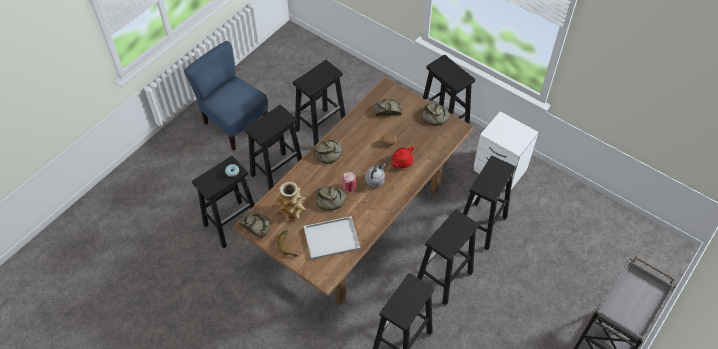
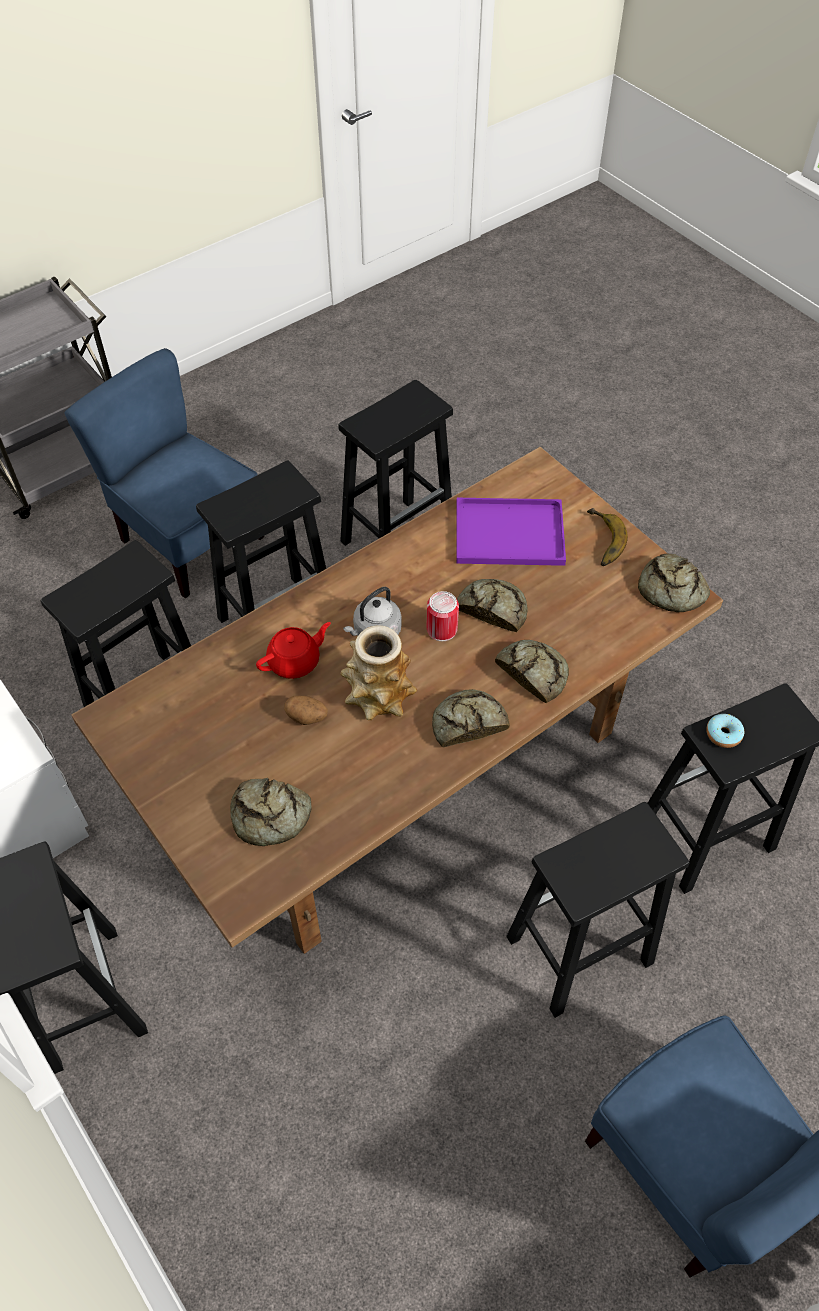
camera: 165 degrees left, 0 degrees up
(292, 210) = (585, 606): vase -> vase (378, 696)
(321, 128) = (431, 1077): black stool -> none
(332, 237) = (507, 534): white tray -> purple tray
(434, 117) = (155, 763): bread -> bread (533, 672)
(509, 312) = (190, 541): none -> blue chair

